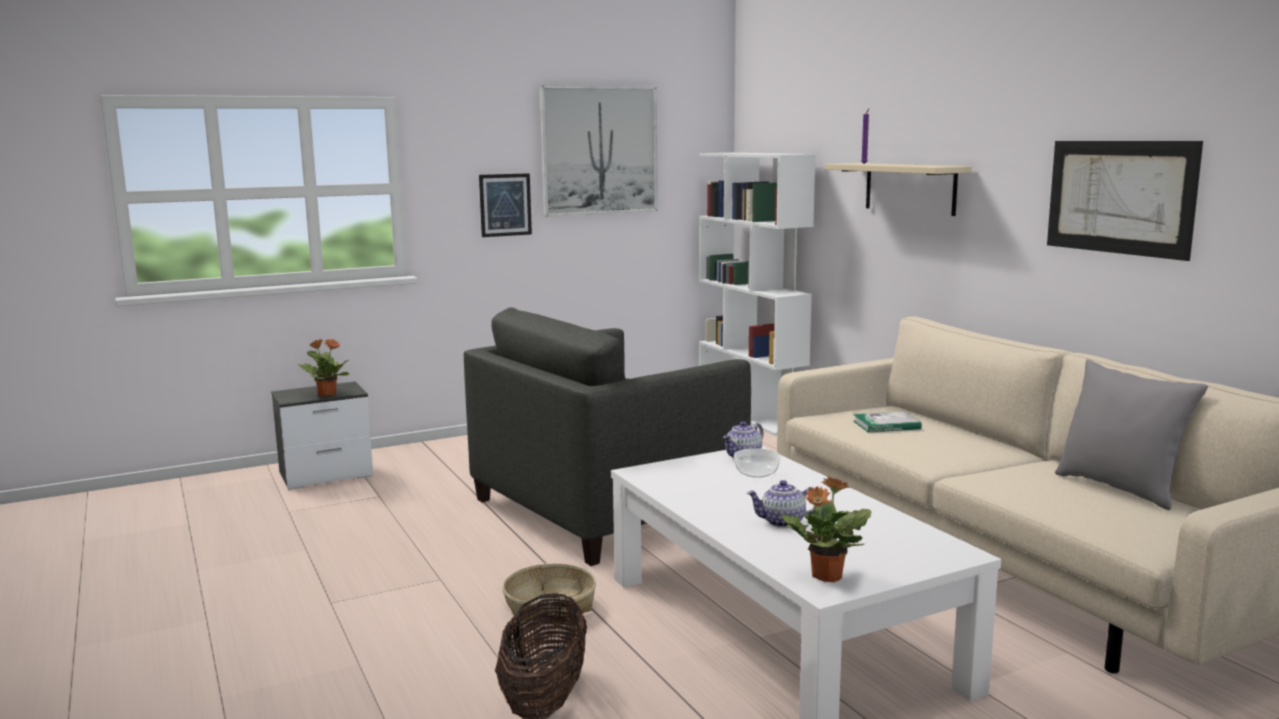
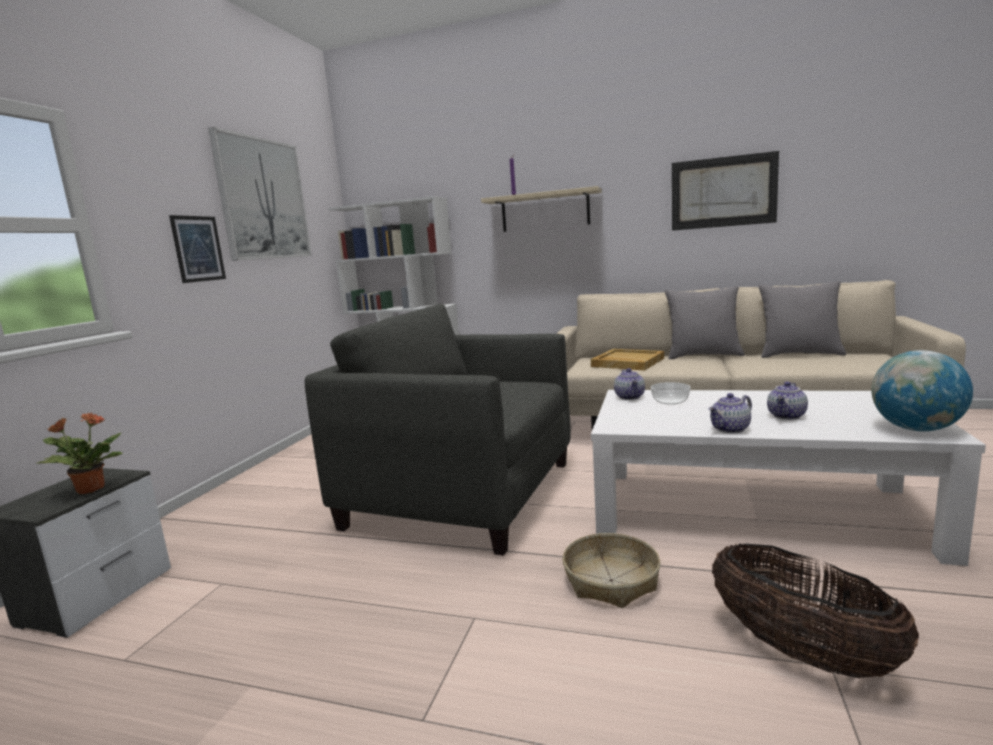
camera: 45 degrees left, 0 degrees up
(606, 508) = (463, 494): grey armchair -> grey armchair turned 105 degrees clockwise
(700, 510) = (730, 429): none -> teapot
(825, 576) = (916, 429): potted plant -> globe
(886, 425) = (627, 362): book -> beige tray
(1008, 448) = (703, 356): none -> grey pillow

